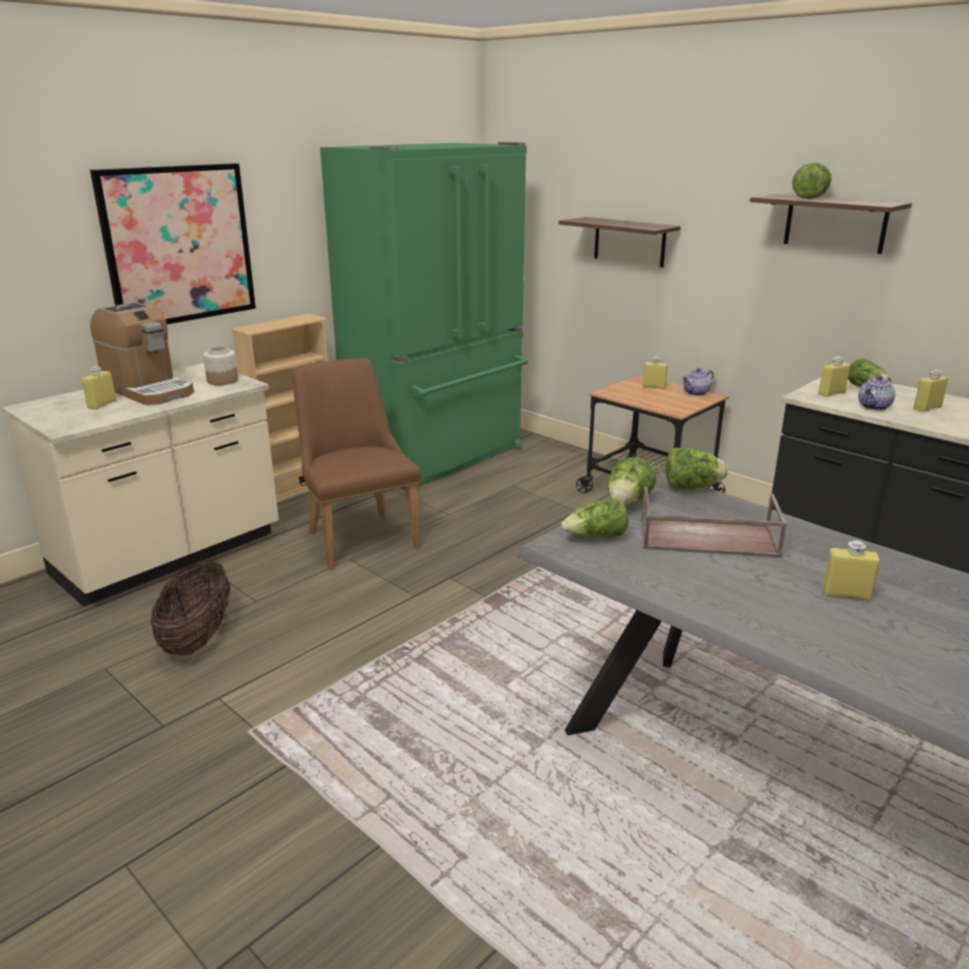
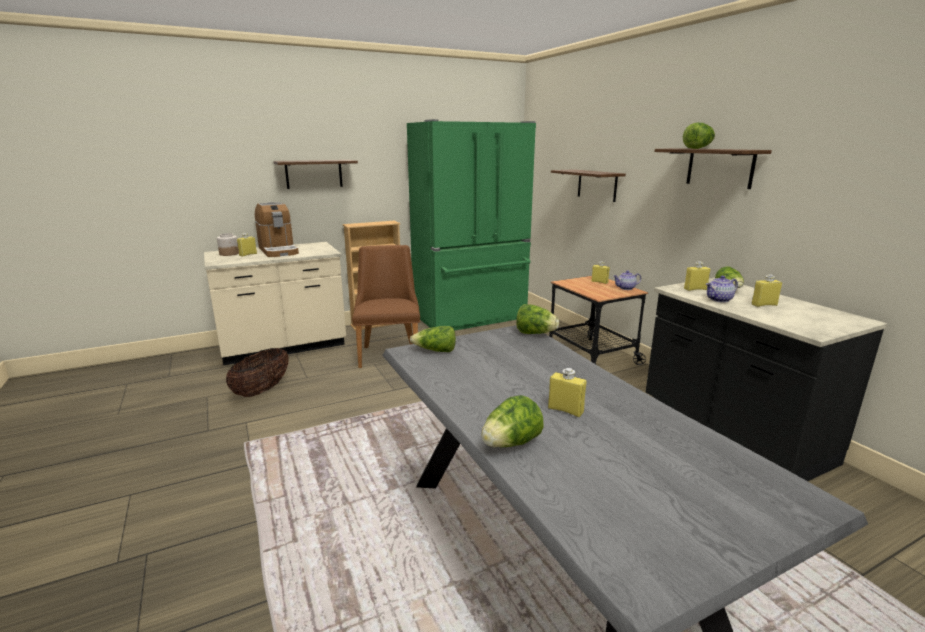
camera: 20 degrees right, 5 degrees down
(179, 245) = (314, 174): picture -> shelf
(222, 381) = (320, 250): jar -> jar (229, 254)
(628, 503) = (480, 336): lettuce -> lettuce (511, 444)
(706, 538) = (507, 362): brown tray -> none

